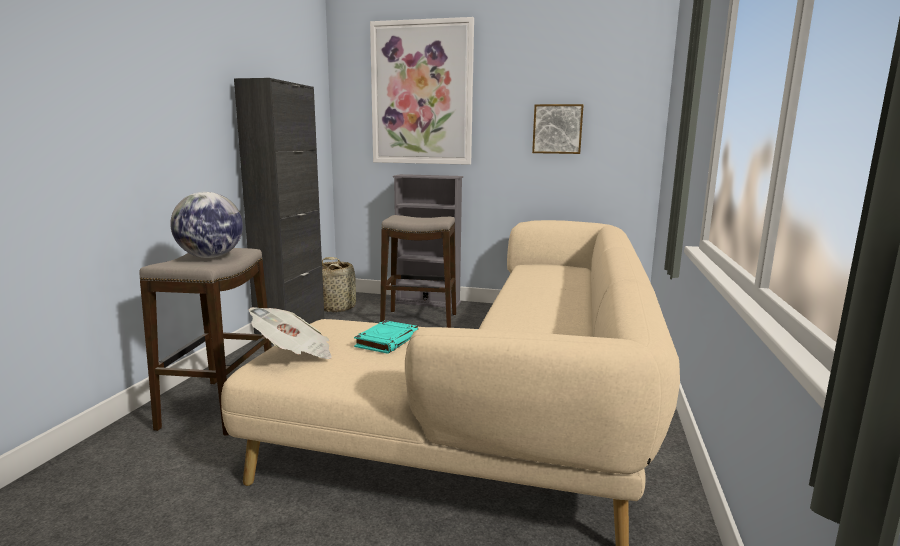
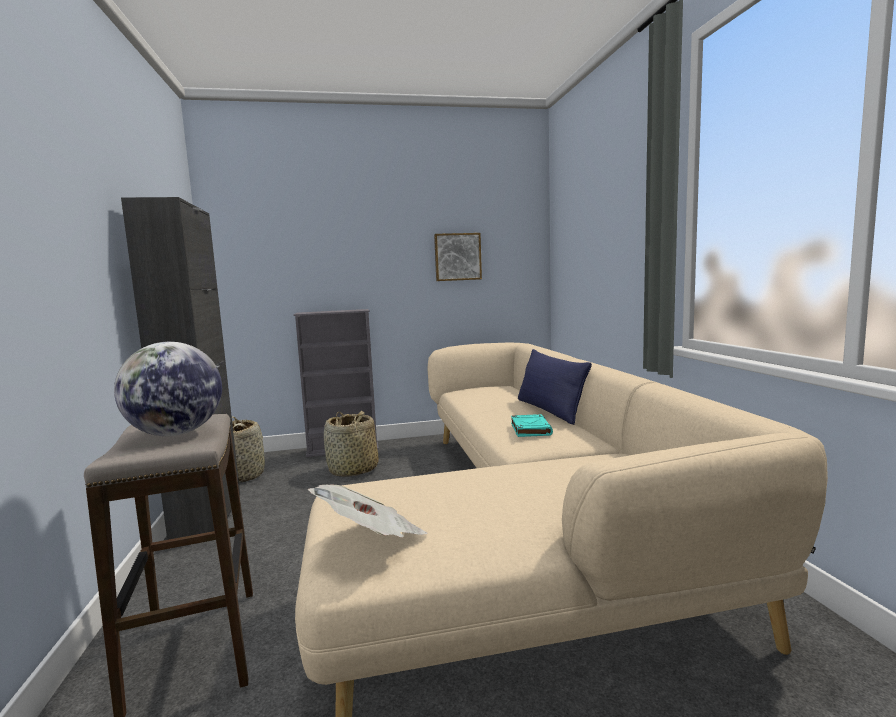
camera: 25 degrees left, 5 degrees down
(387, 341) = (458, 494): turquoise book -> turquoise book (530, 429)
(419, 320) = (353, 470): stool -> basket
(422, 93) = (313, 225): picture -> none
(582, 296) = (549, 410): none -> blue pillow

